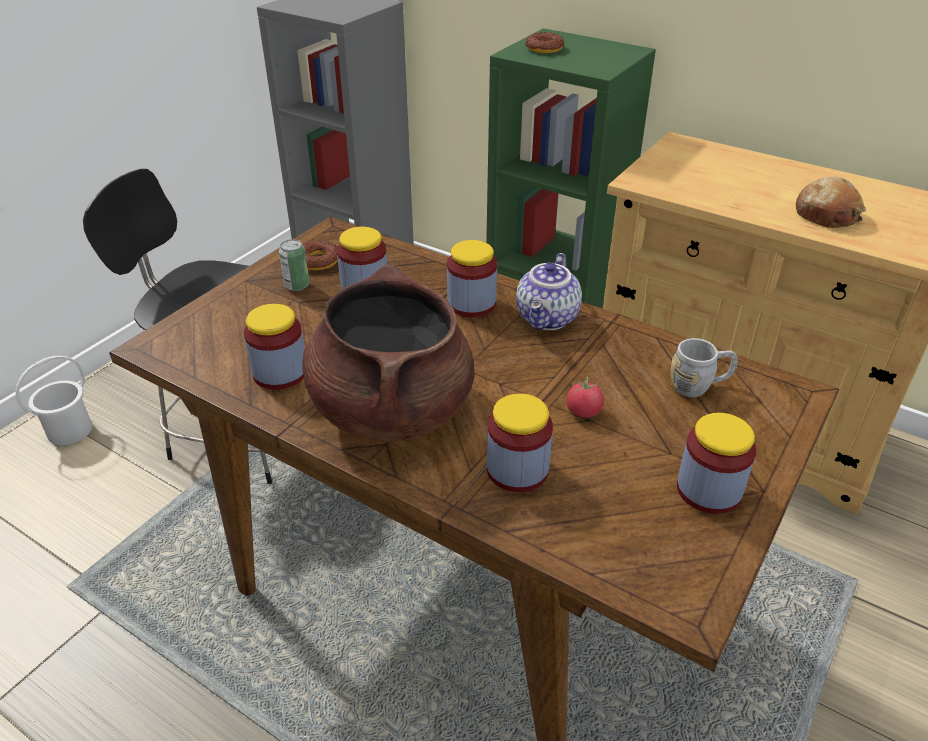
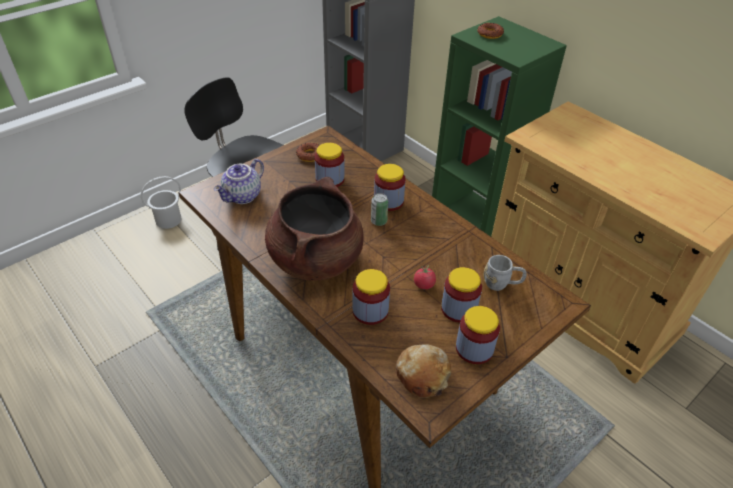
camera: 15 degrees right, 5 degrees up
(280, 373) = (263, 224): jar -> jar (458, 309)
(297, 286) = (292, 170): can -> can (379, 221)
(548, 319) = (430, 221): teapot -> teapot (243, 196)
(827, 215) = (643, 184): bread -> bread (423, 375)

